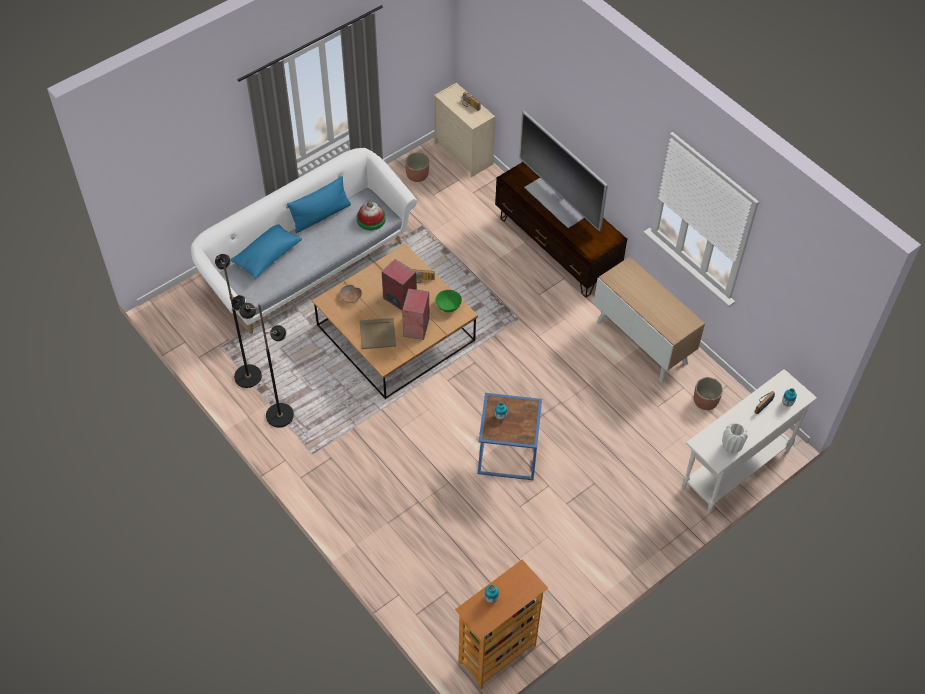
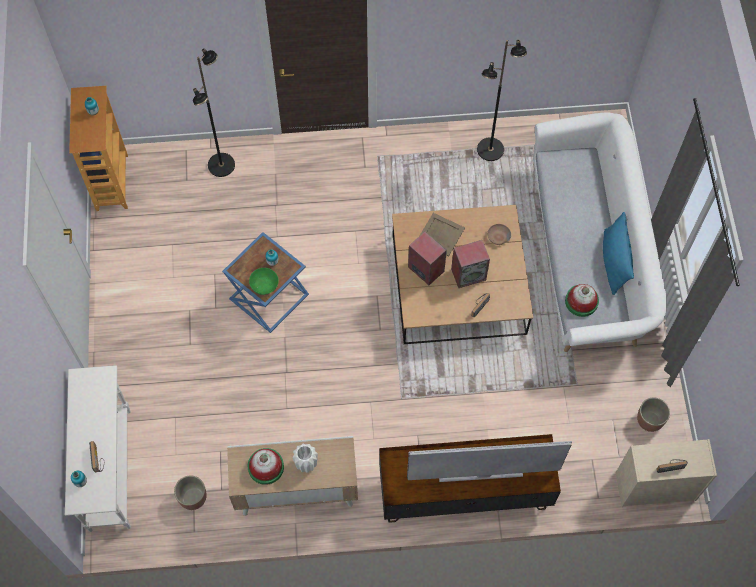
camera: 125 degrees right, 10 degrees up
(267, 256) = (591, 192): blue pillow -> none
(279, 415) = (433, 153): black floor lamp -> black floor lamp (222, 165)
(448, 306) = (431, 309): green bowl -> green bowl (264, 285)
(665, 314) = (266, 467): none -> hat
(731, 447) = (81, 398): white vase -> white vase (306, 464)

